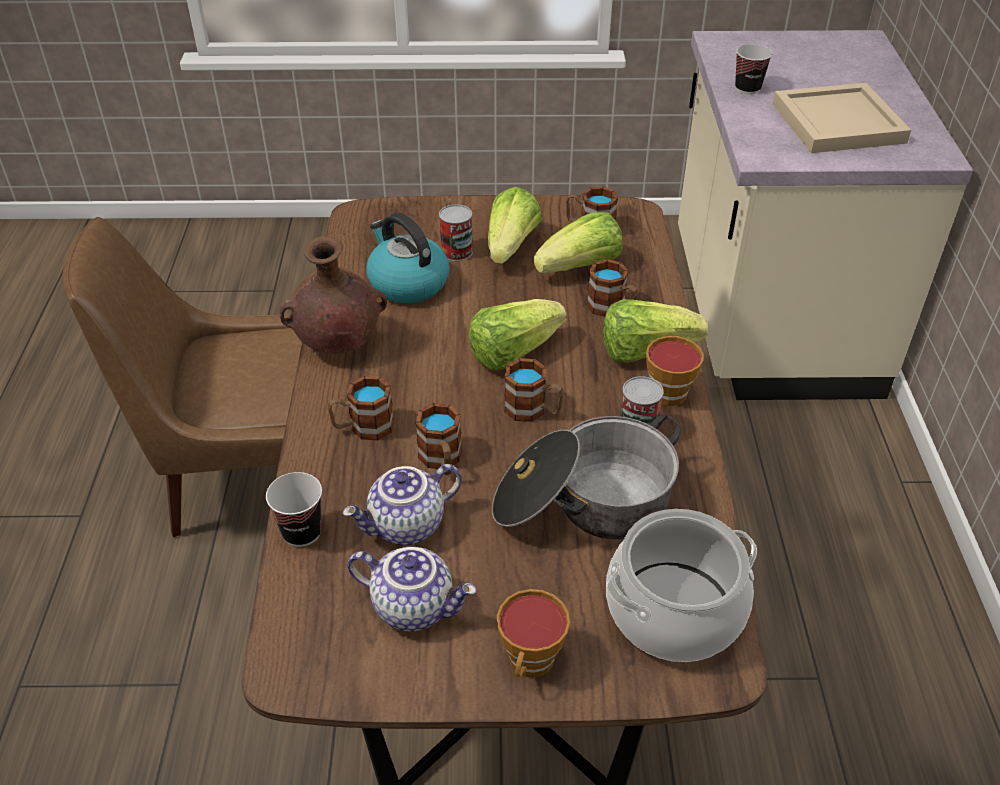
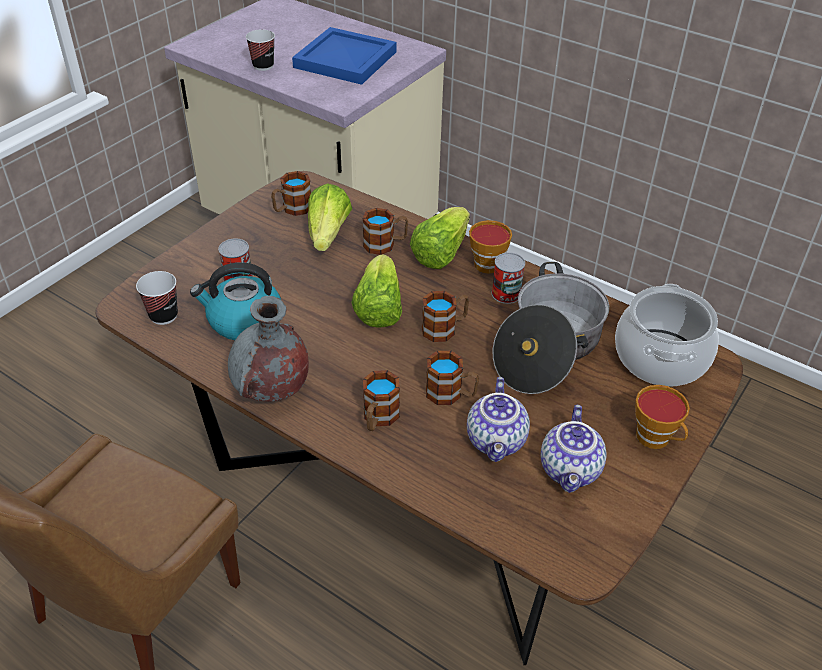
camera: 55 degrees left, 0 degrees up
(302, 532) = (455, 500): cup -> cup (163, 316)
(337, 344) = (271, 391): brown vase -> grey vase
(415, 606) = (571, 471): teapot -> teapot turned 135 degrees clockwise
(511, 247) = (266, 253): lettuce -> none
(838, 122) = (345, 59): beige tray -> blue tray

